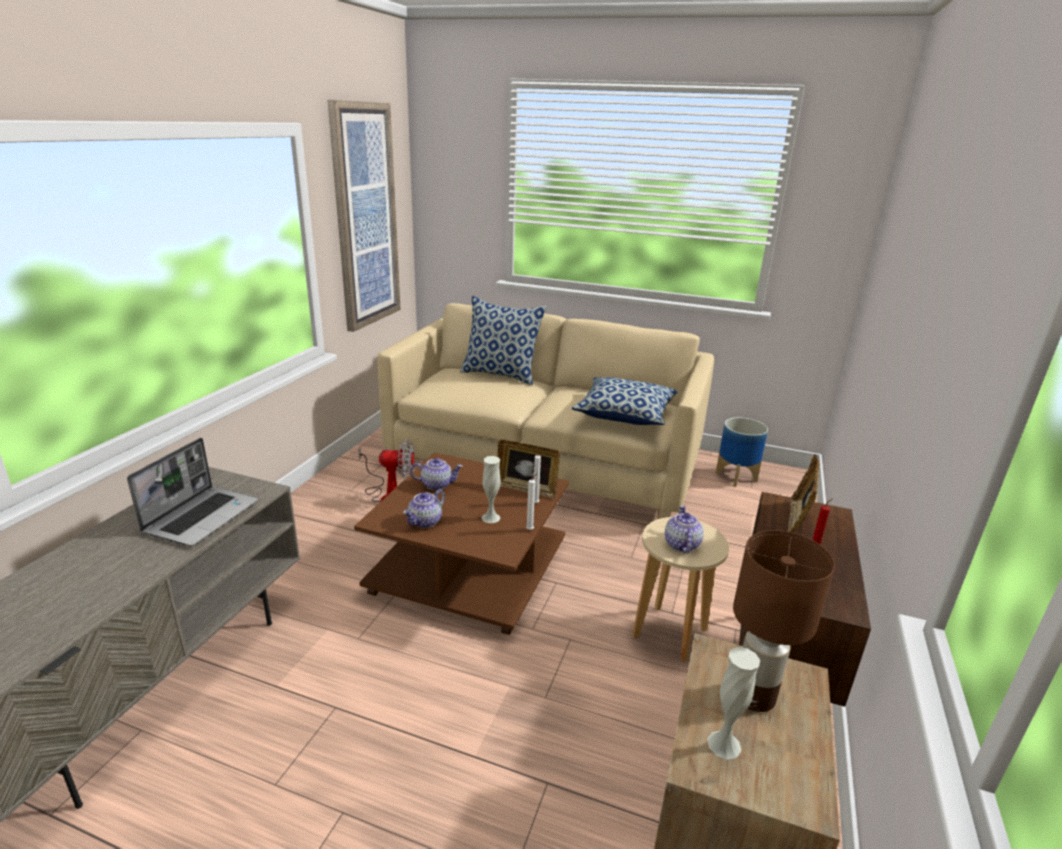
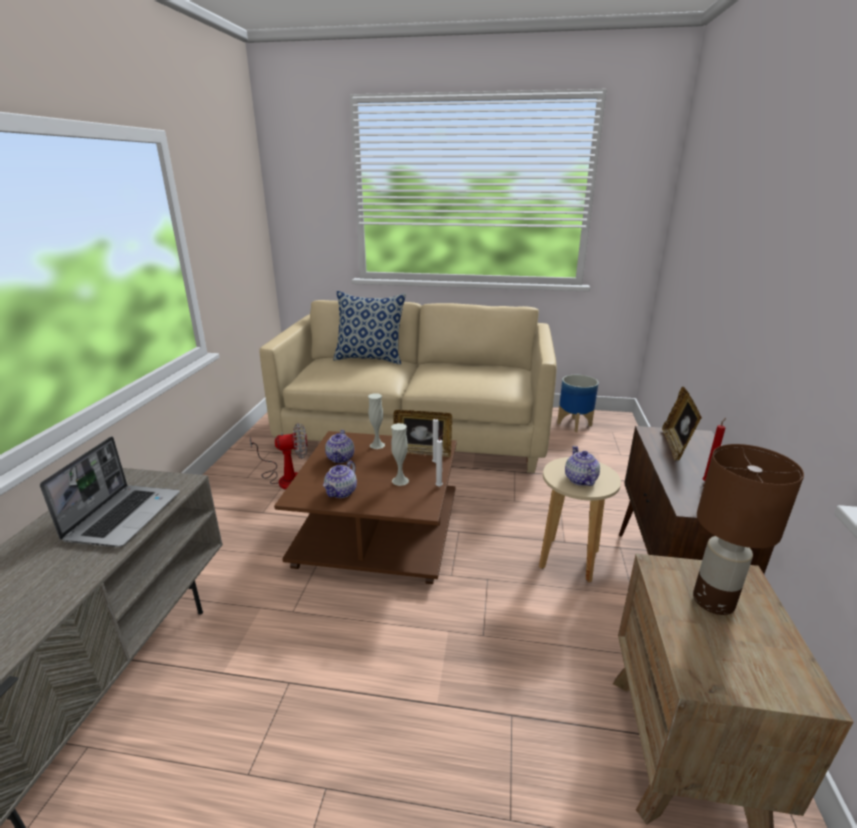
camera: 10 degrees left, 0 degrees up
(365, 217) = (230, 226): picture -> none
(437, 485) = (341, 458): teapot -> teapot turned 105 degrees clockwise
(625, 414) = (489, 379): pillow -> none
(724, 744) = (711, 651): white vase -> white vase (377, 445)

